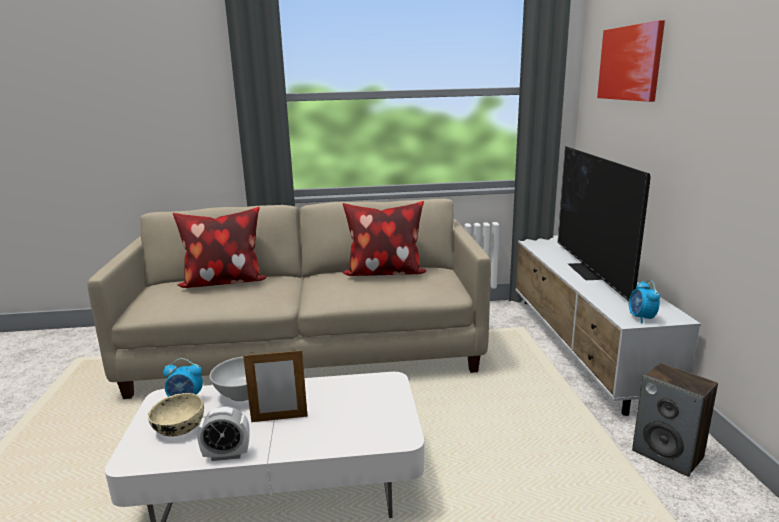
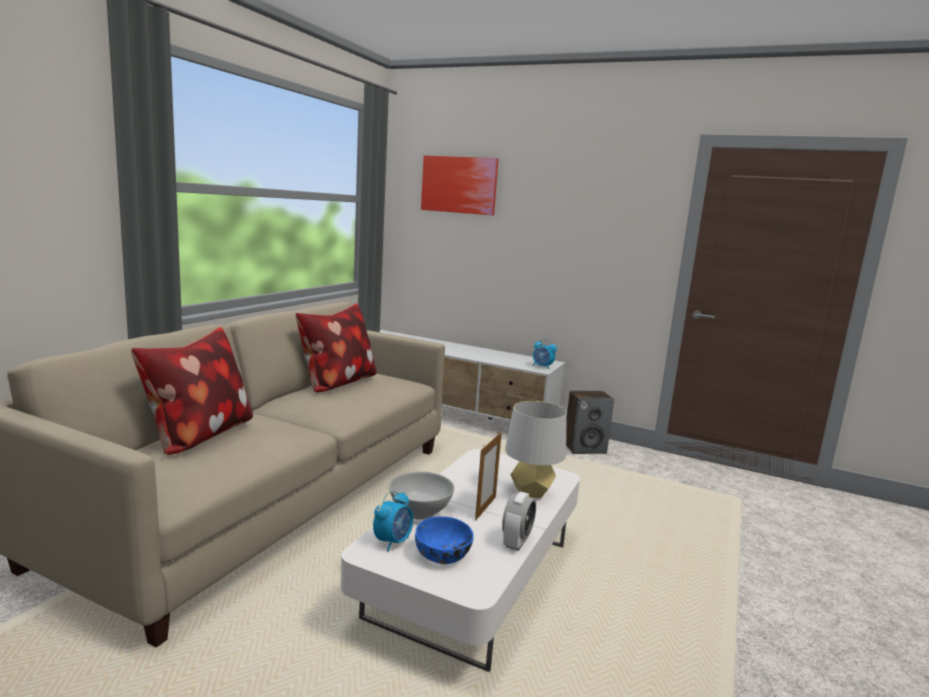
camera: 60 degrees left, 5 degrees down
(178, 427) = (442, 555): beige bowl -> blue bowl
(339, 431) = (531, 492): none -> grey table lamp
(590, 271) = (457, 349): television -> none

